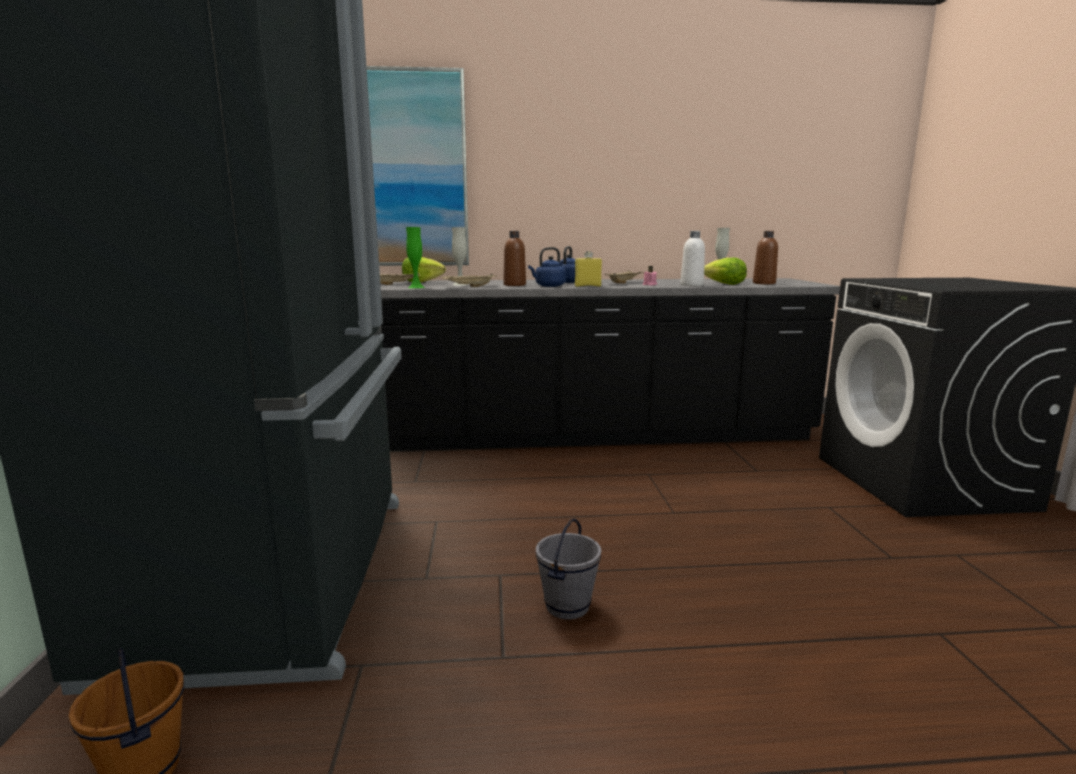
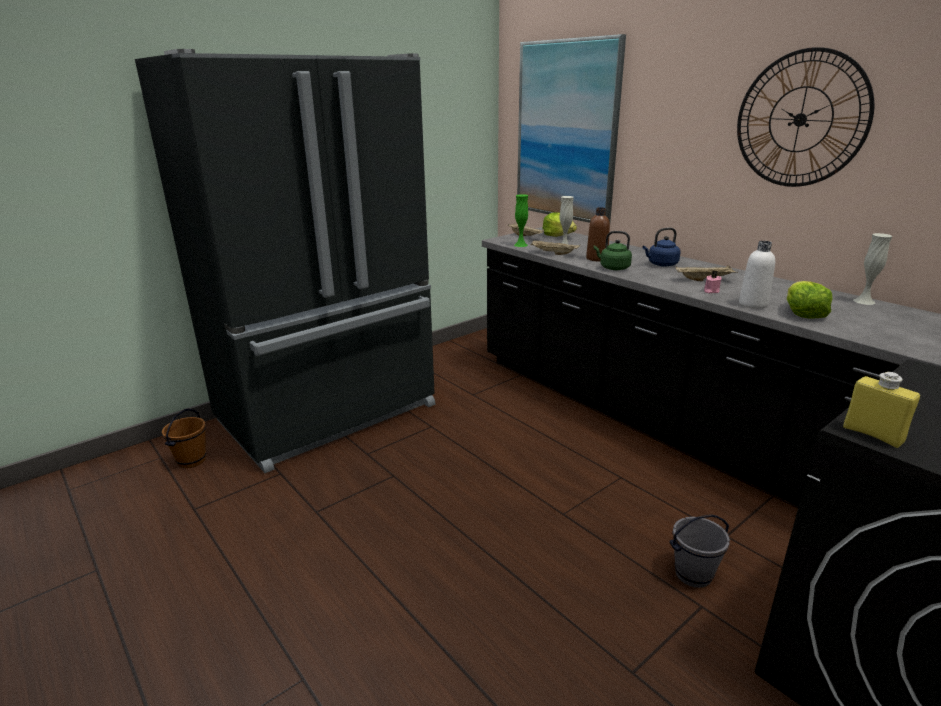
camera: 55 degrees right, 10 degrees up
(548, 286) = (613, 268): blue kettle -> green kettle
(568, 607) = (381, 514): grey bucket -> grey bucket (693, 575)
(587, 286) = (642, 277): yellow bottle -> yellow bottle (873, 434)
(642, 150) = (800, 119): none -> wall clock
(764, 283) = (866, 327): brown bottle -> none

